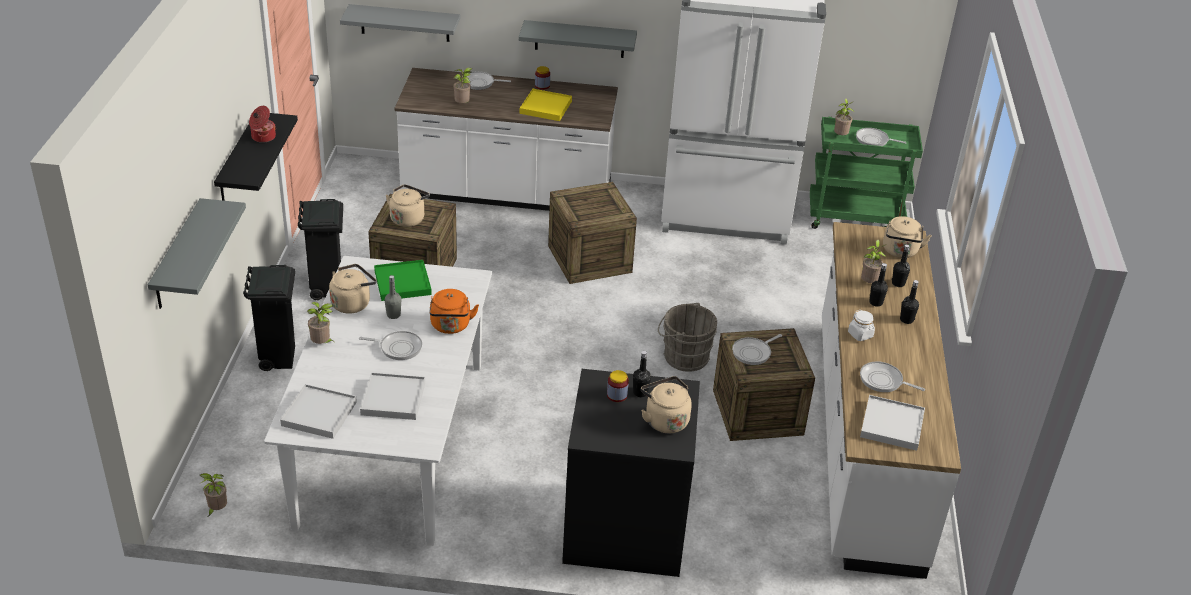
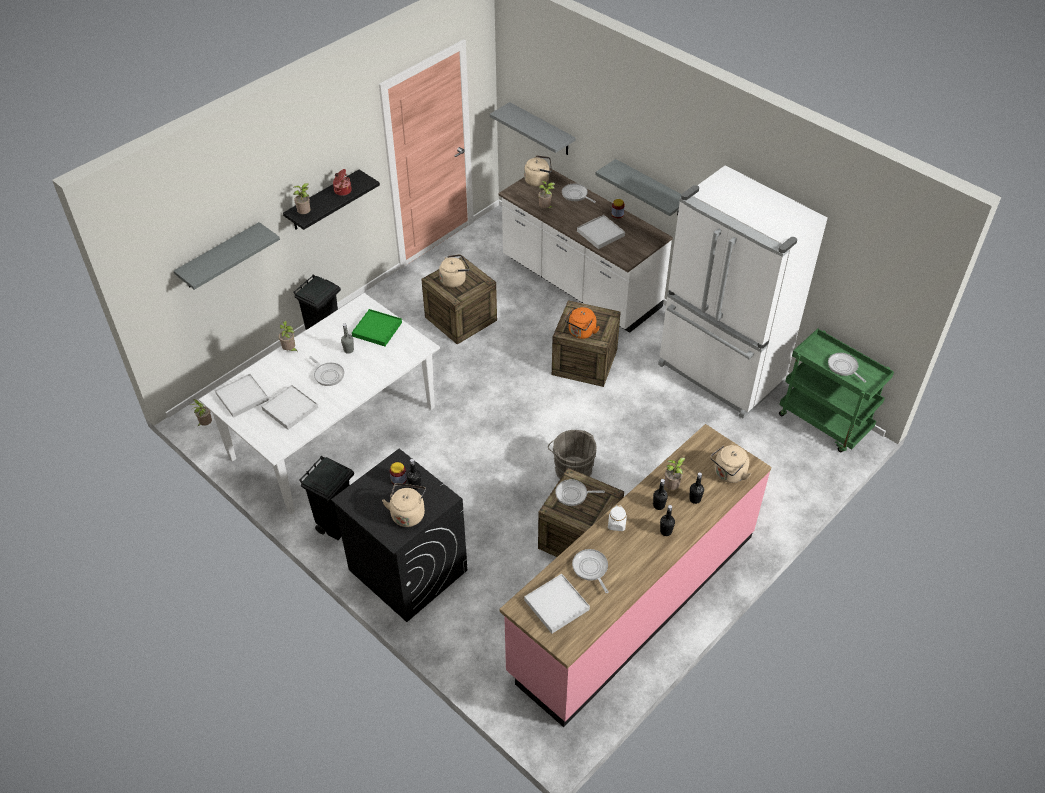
camera: 40 degrees right, 10 degrees up
(327, 288) = (398, 305): black trash can -> black trash can (336, 525)
(352, 303) = (334, 330): beige kettle -> beige kettle (538, 180)
(450, 326) = (372, 375): orange kettle -> orange kettle (581, 333)
(545, 107) = (600, 233): yellow tray -> white tray
(840, 136) = (818, 351): potted plant -> potted plant (305, 214)
(865, 440) = (633, 602): white counter -> pink counter

